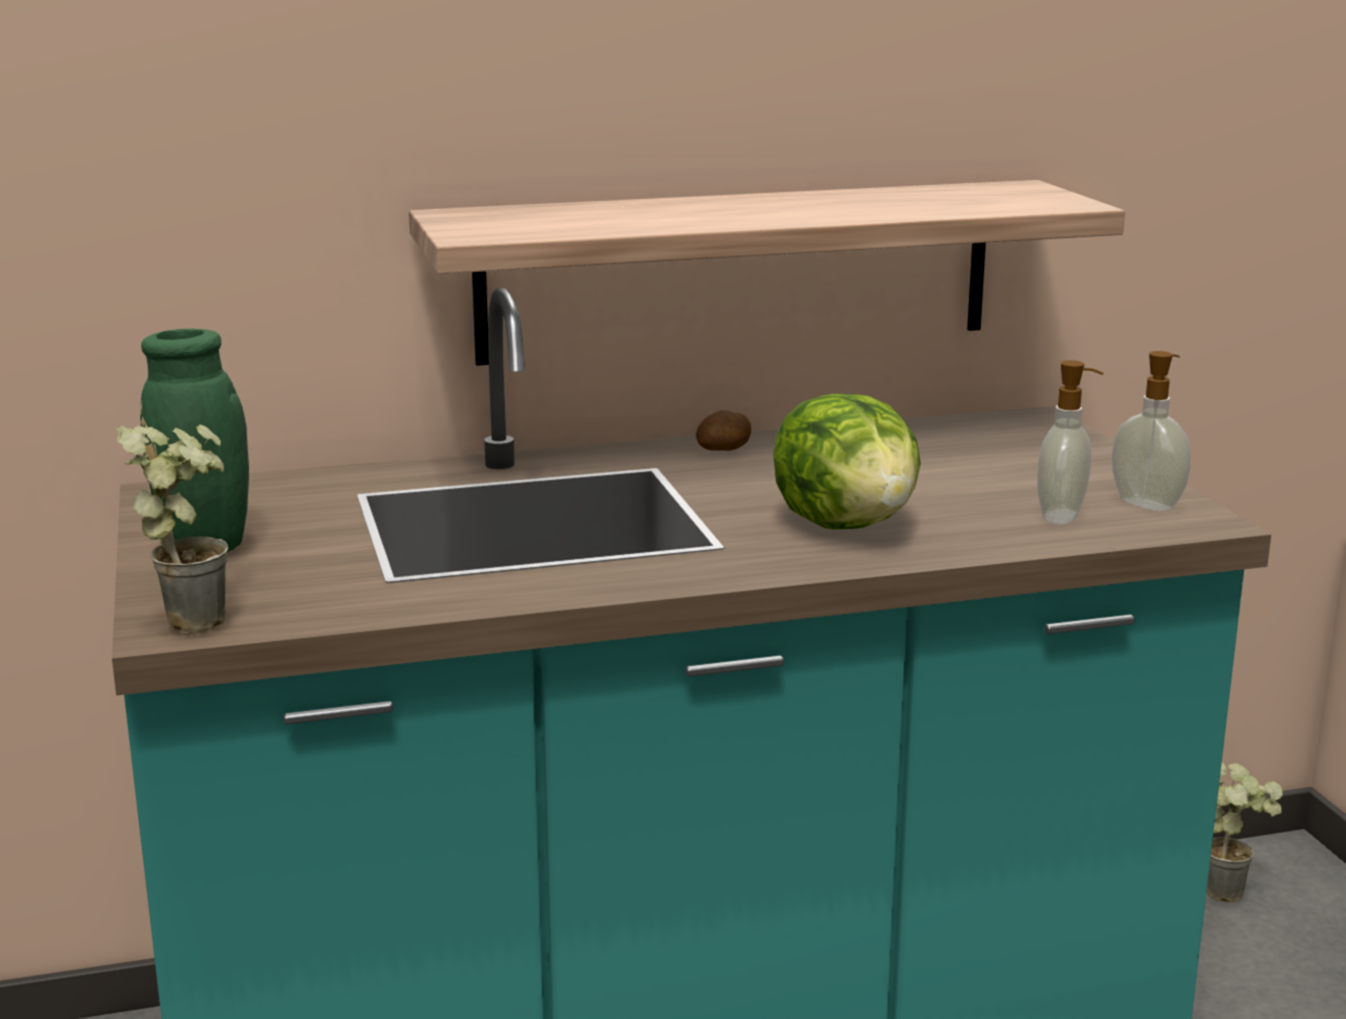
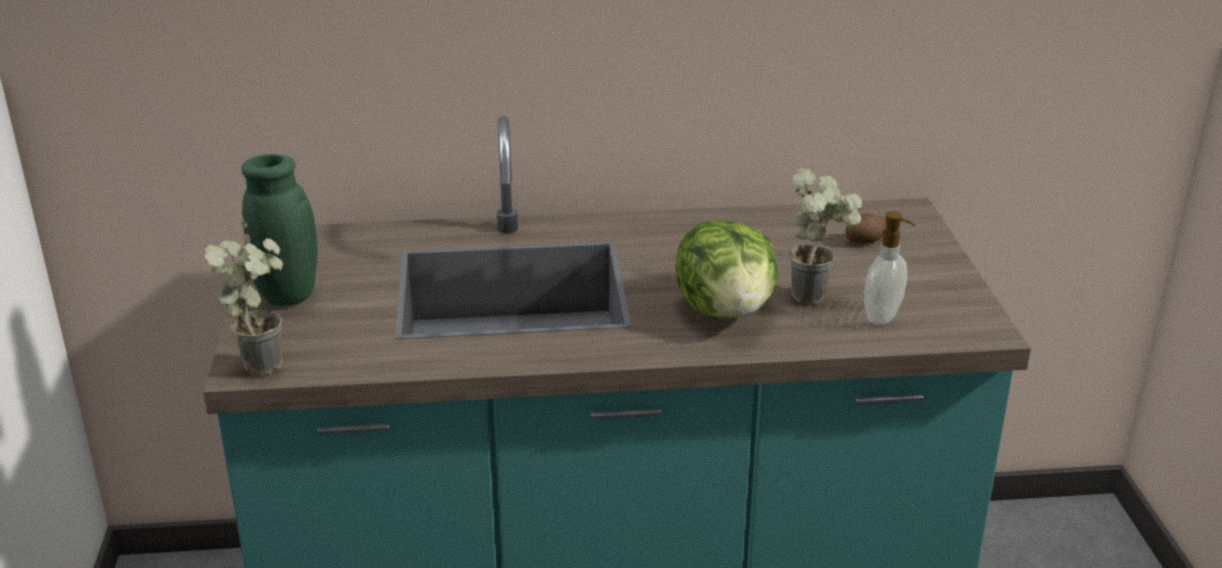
camera: 10 degrees right, 10 degrees up
(724, 449) = (668, 226): potato -> potato (865, 241)
(737, 271) = (688, 96): shelf -> none
(1148, 504) = (952, 309): soap dispenser -> none
(1231, 891) = (1041, 539): potted plant -> potted plant (818, 295)

